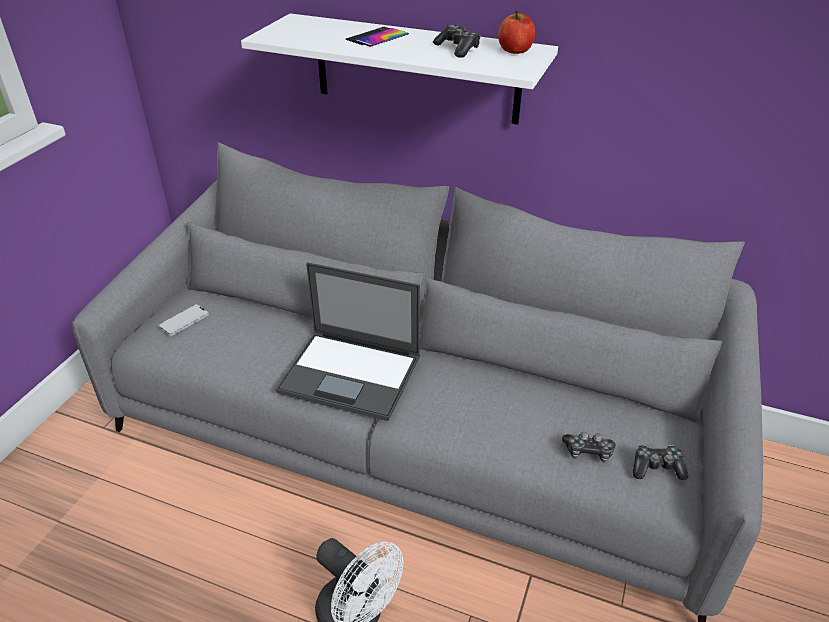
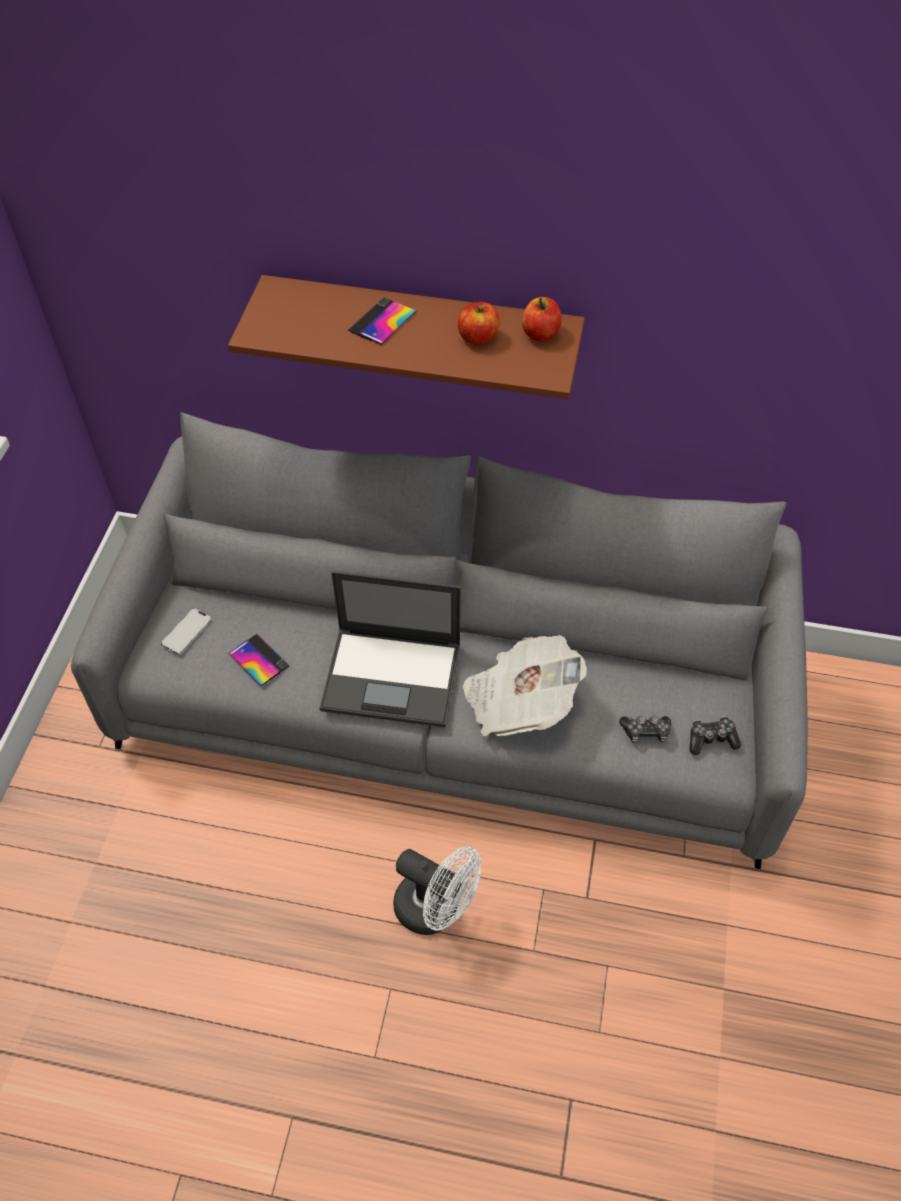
camera: 10 degrees left, 15 degrees up
(236, 348) = (258, 660): none -> phone
(416, 69) = (421, 332): white shelf -> brown shelf
(457, 49) = (477, 337): game controller -> apple
(466, 409) = (519, 701): none -> newspaper

